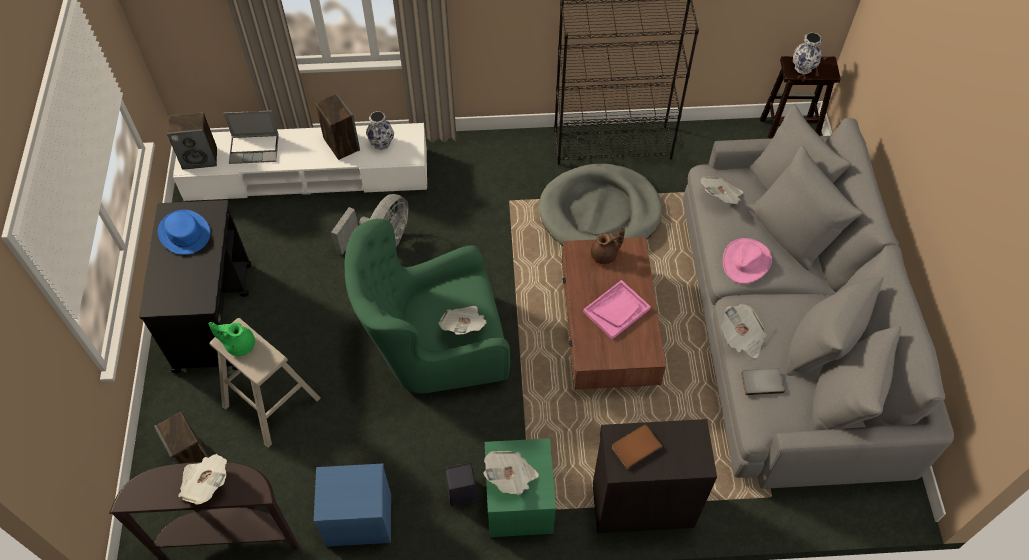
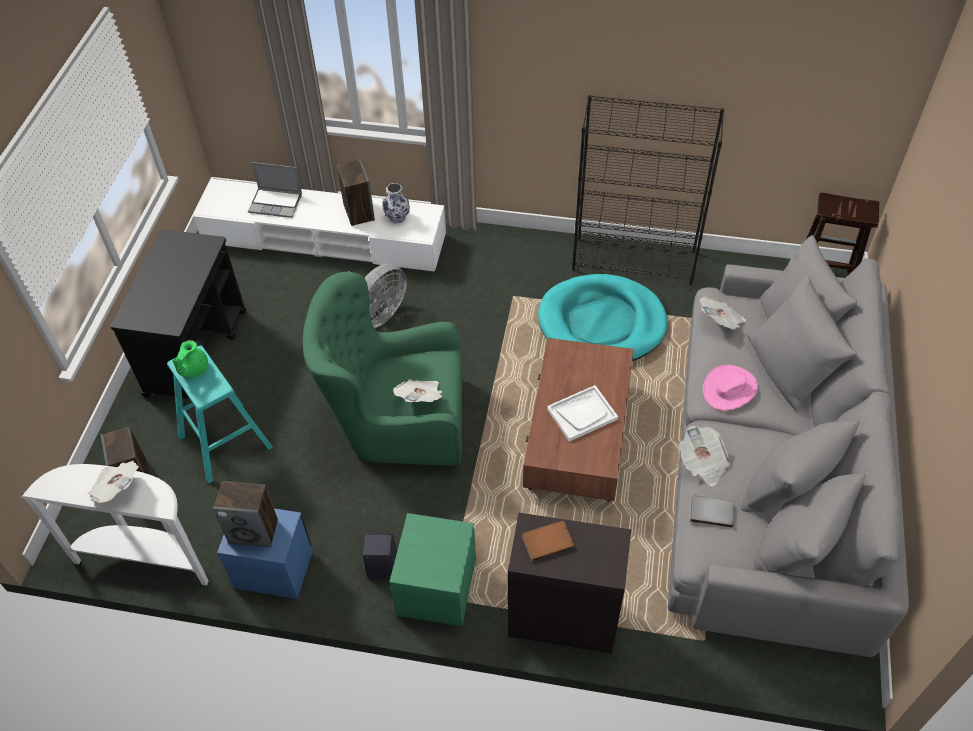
camera: 15 degrees right, 5 degrees down
(184, 233) = (176, 259): blue hat -> none
(200, 158) = (223, 203): speaker -> speaker (254, 531)
(229, 535) = (146, 557): brown console table -> white console table
(239, 344) = (193, 369): green teapot -> green teapot turned 90 degrees counterclockwise
(271, 402) = (225, 441): beige stool -> turquoise stool
(511, 477) = (423, 552): newspaper -> none
(600, 213) = (601, 324): grey dog bed -> turquoise dog bed
(605, 255) = (586, 358): brown teapot -> none
(616, 310) = (582, 414): pink tray -> white tray
(802, 67) = (840, 206): vase -> none

